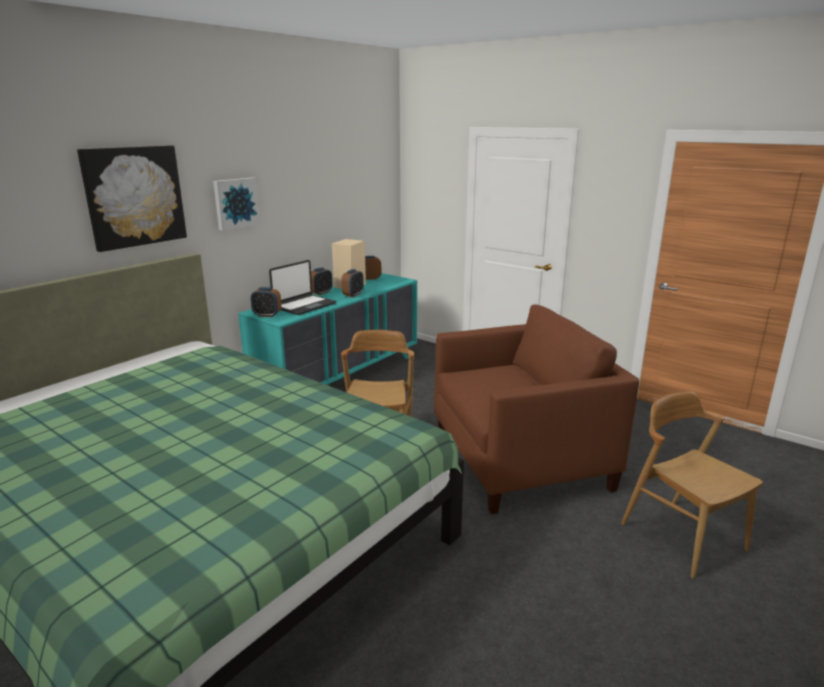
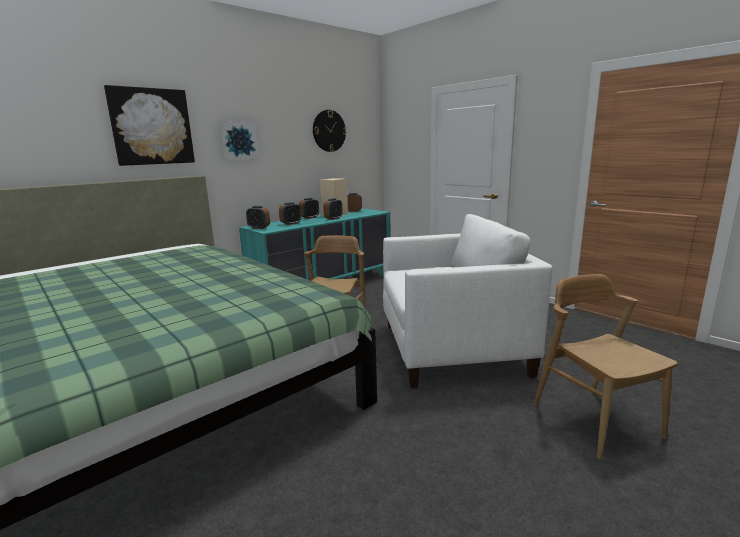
camera: 10 degrees right, 5 degrees down
(304, 305) = (291, 223): laptop -> alarm clock
(340, 178) = (329, 131): none -> wall clock
(519, 460) = (451, 348): brown armchair -> white armchair

